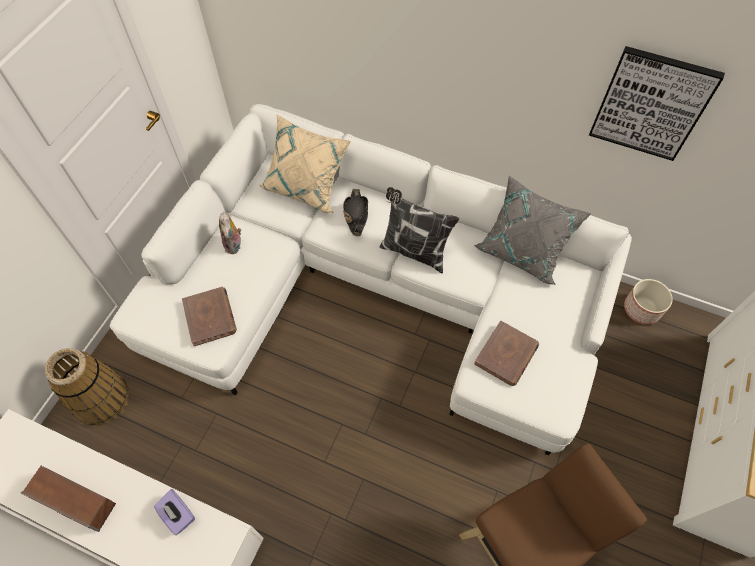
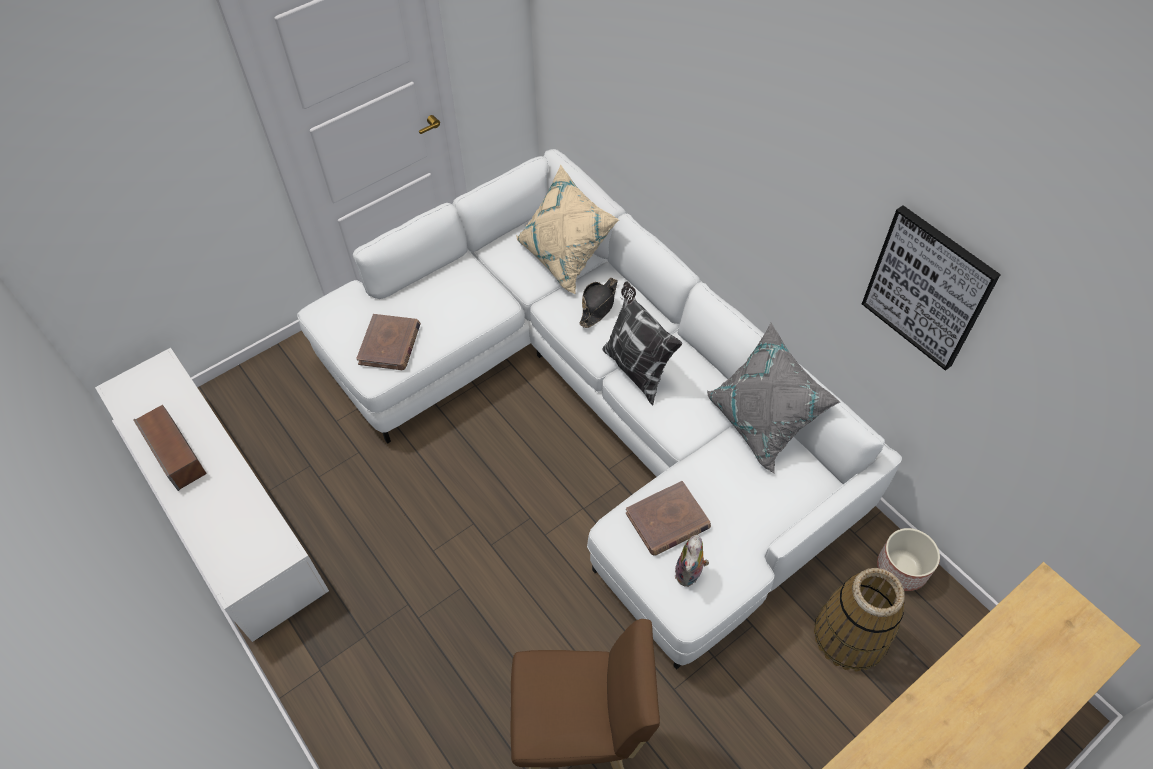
camera: 30 degrees right, 5 degrees down
(101, 398) = (265, 387): basket -> basket (850, 635)
(178, 515) = (251, 511): purple tissue box -> none
(234, 245) = (456, 285): plush toy -> plush toy (690, 573)

